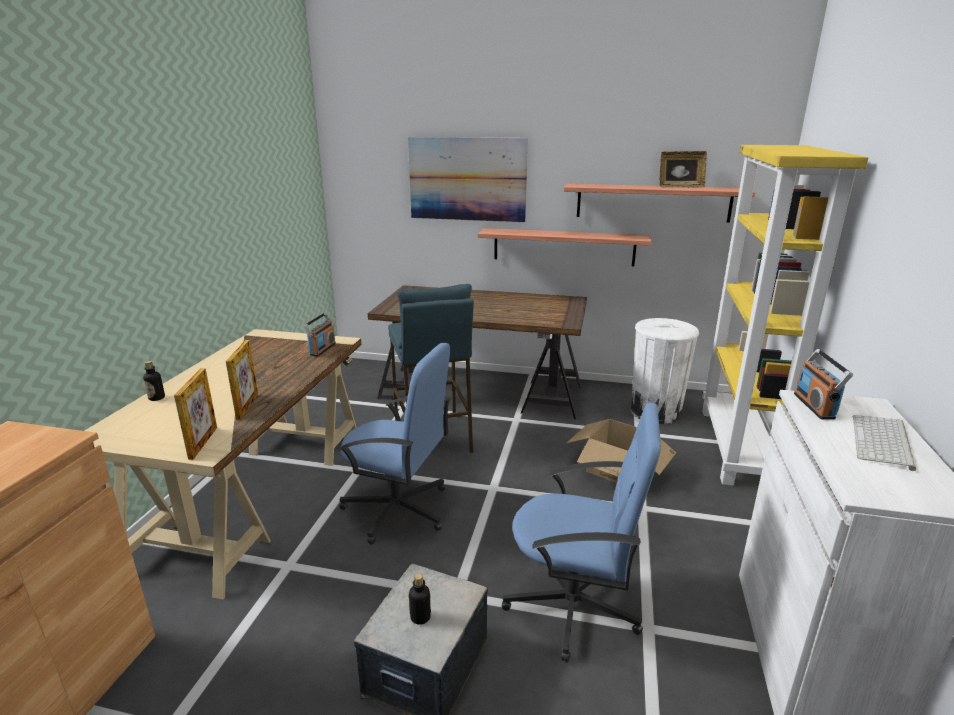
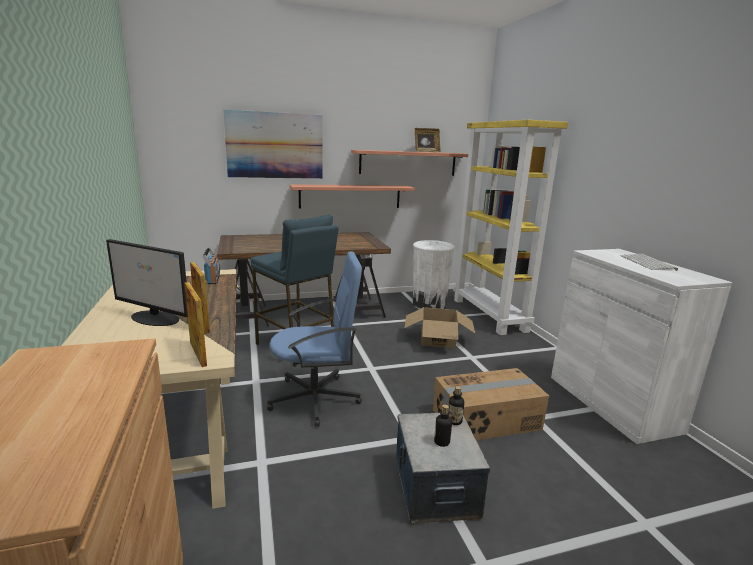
camera: 30 degrees left, 5 degrees down
(156, 398) = (91, 333): bottle -> bottle (454, 421)
(219, 391) = (155, 318): none -> monitor
(574, 606) = (486, 420): blue office chair -> cardboard box
(814, 406) = (599, 254): radio -> none

